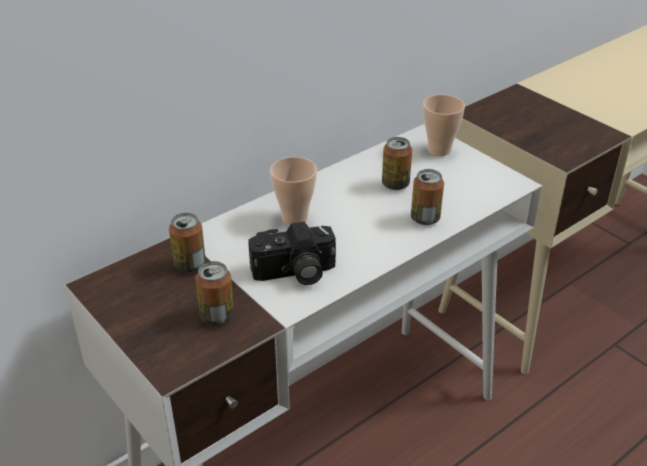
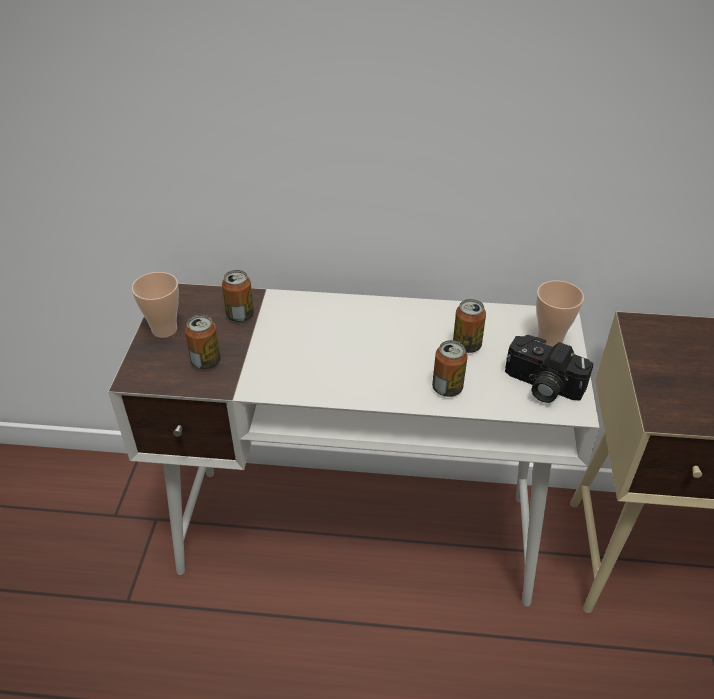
camera: 45 degrees right, 5 degrees up
(294, 218) = (352, 325): cup -> cup (164, 329)
(294, 273) = (292, 366): camera -> camera (541, 386)

